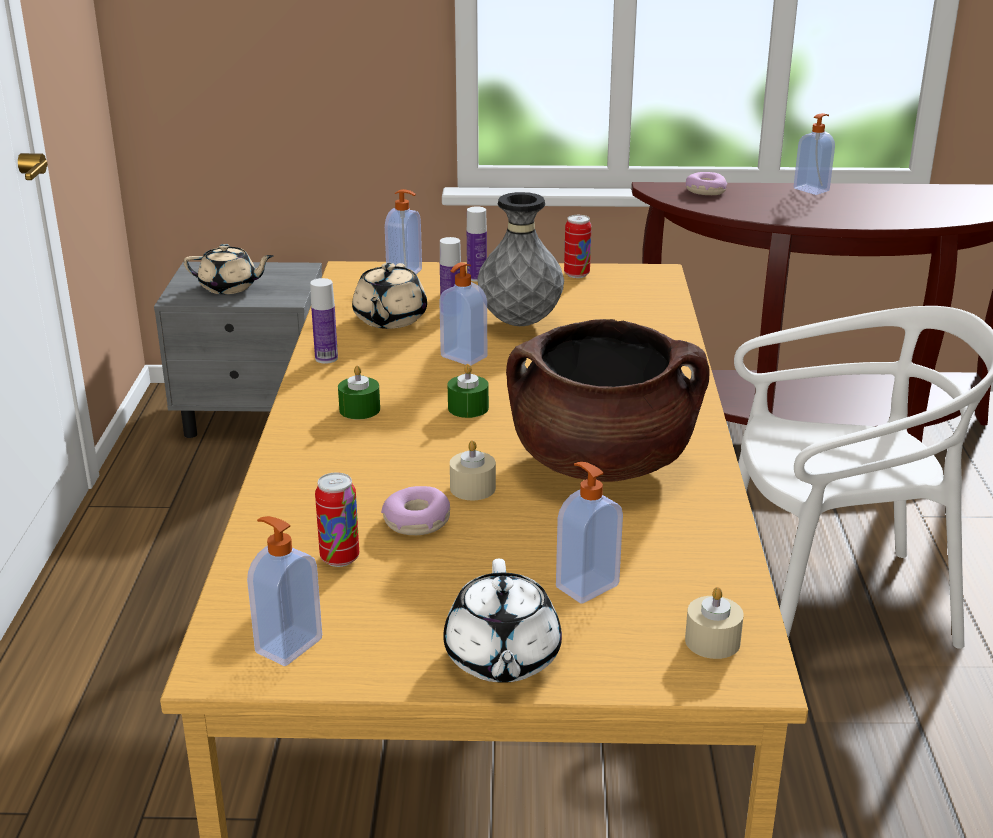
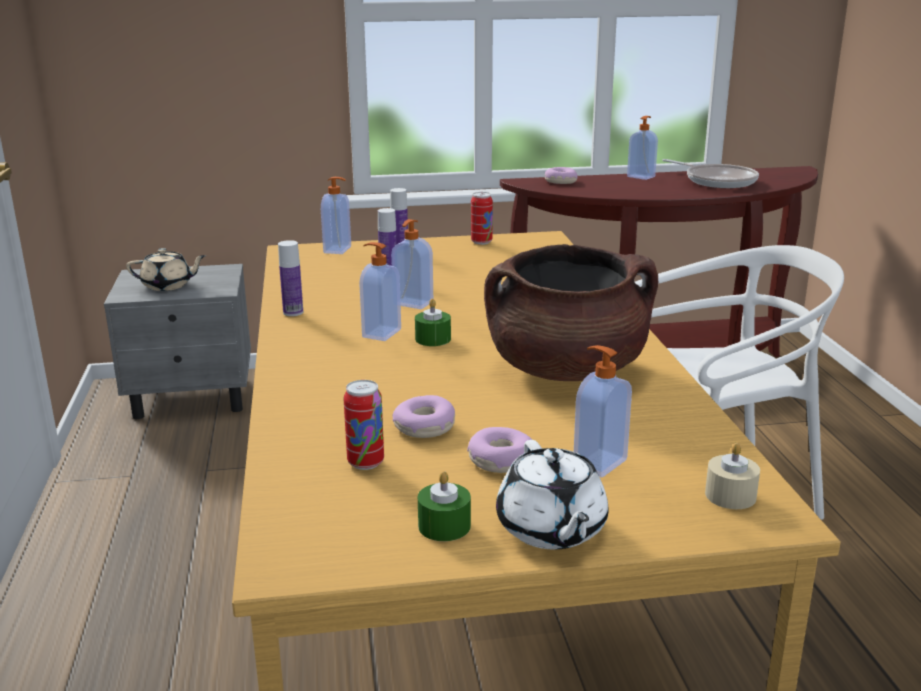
camera: 10 degrees left, 5 degrees down
(287, 645) = (343, 539): soap dispenser -> soap dispenser (380, 333)
(359, 409) = (338, 347): green candle -> green candle (444, 526)
(389, 320) = (337, 282): beige teapot -> none
(472, 488) = (463, 397): beige candle -> none
(482, 571) = (501, 461): none -> donut
(520, 323) = (450, 277): grey vase -> none
(907, 203) = (717, 181): none -> frying pan

